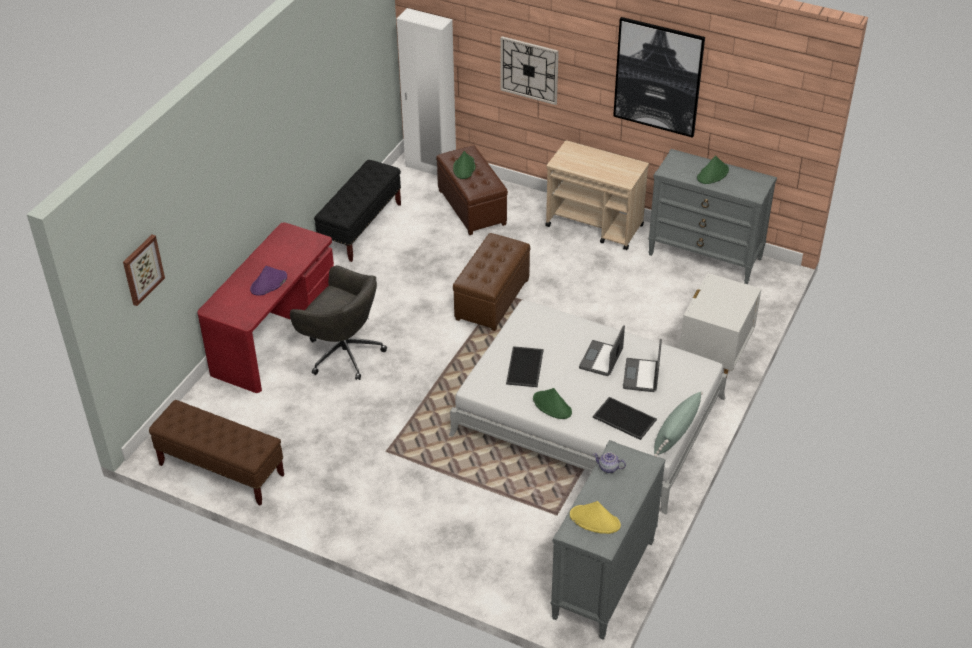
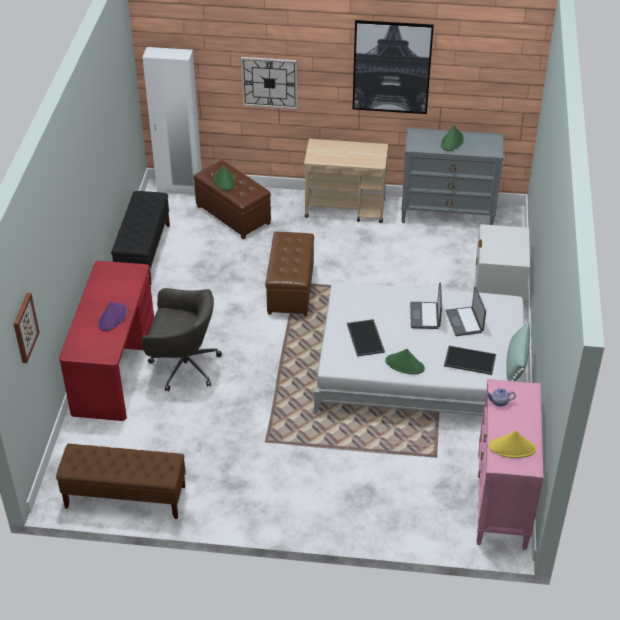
camera: 20 degrees left, 0 degrees up
(604, 580) = (502, 501): grey dresser -> pink dresser

